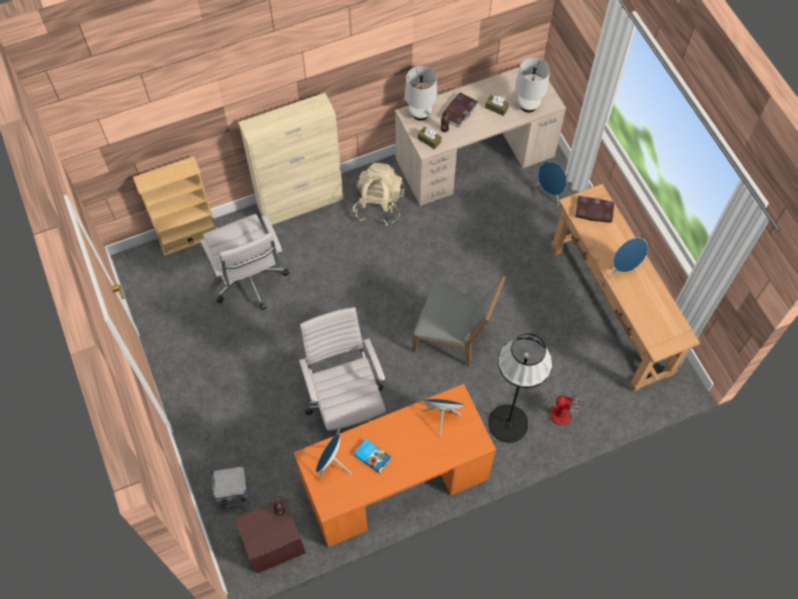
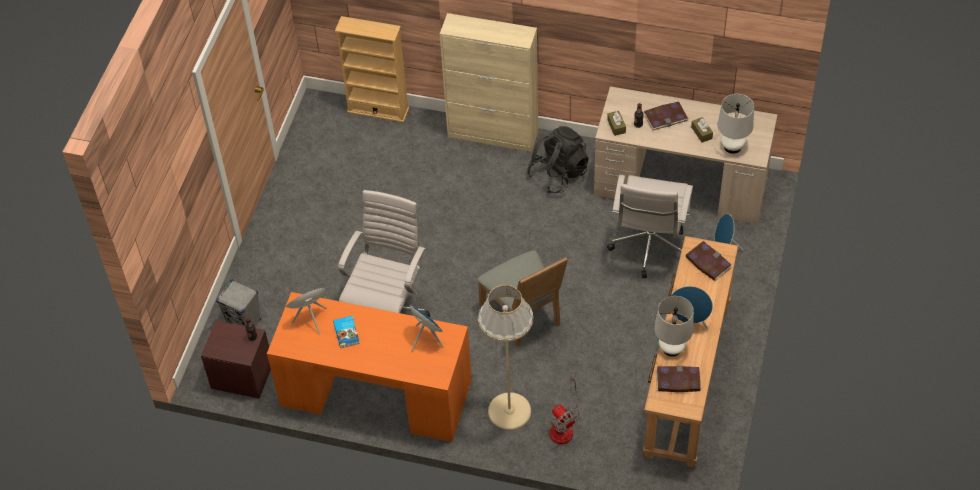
camera: 40 degrees right, 10 degrees down
(250, 282) = (396, 172): white office chair -> white office chair (649, 248)
(379, 205) = (558, 173): beige backpack -> black backpack
(420, 114) = (628, 101): white table lamp -> white table lamp (671, 348)
(508, 423) = (509, 411): black floor lamp -> beige floor lamp
(656, 321) = (678, 380): none -> book

